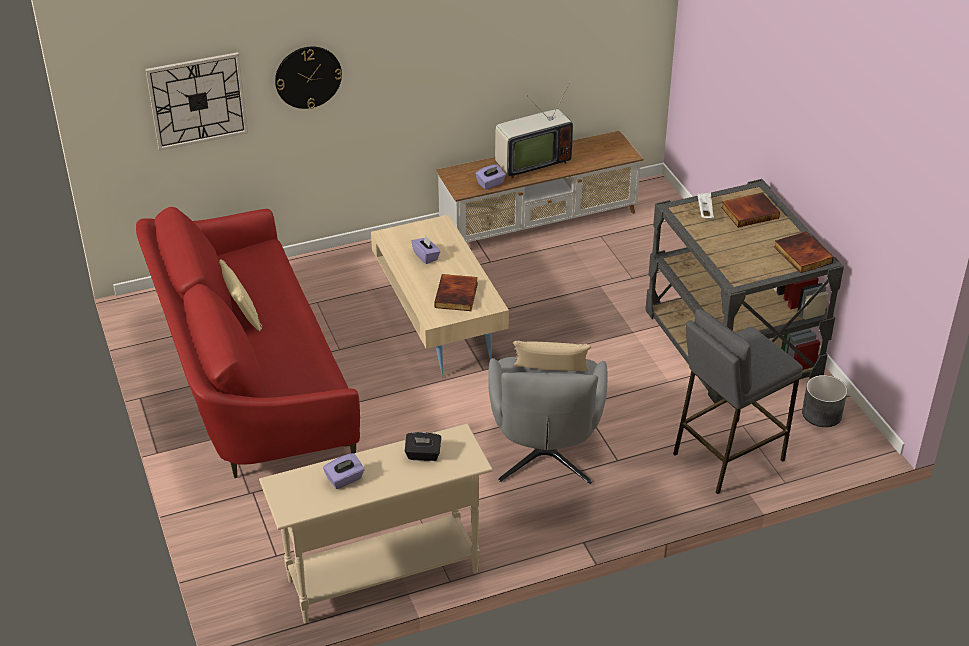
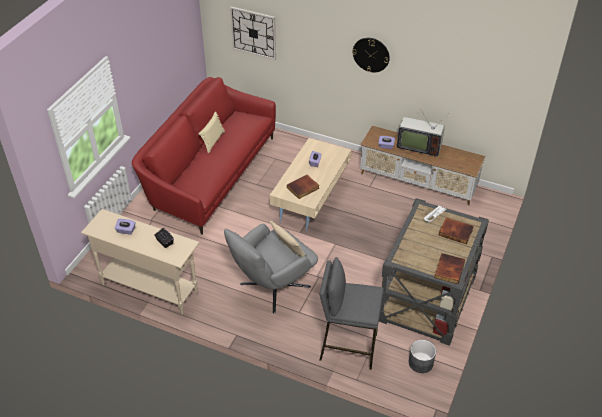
camera: 45 degrees right, 5 degrees up
(308, 77) = (309, 45): wall clock -> wall clock (371, 54)

